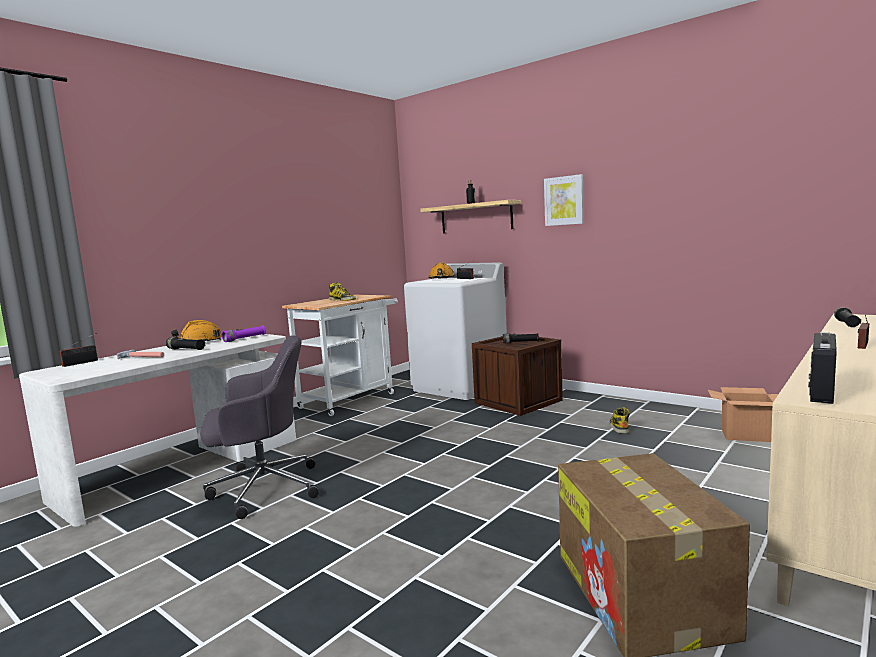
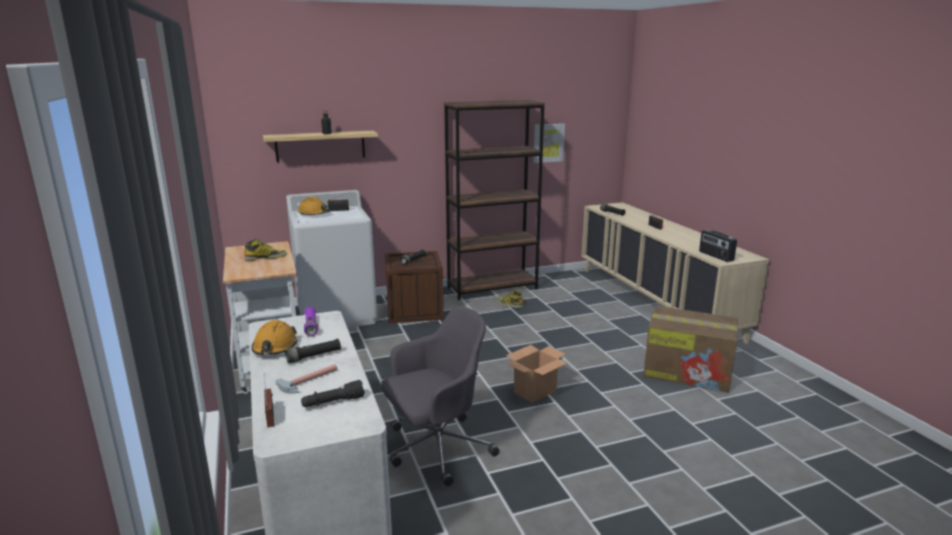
camera: 60 degrees left, 10 degrees up
(102, 367) = (333, 402): none -> black flashlight
(262, 488) = (436, 449): grey office chair -> grey office chair turned 45 degrees clockwise
(564, 200) = (415, 133): picture -> picture (548, 143)
(643, 409) = (492, 288): none -> brown bookcase
(746, 435) = (566, 286): cardboard box -> cardboard box (535, 391)

